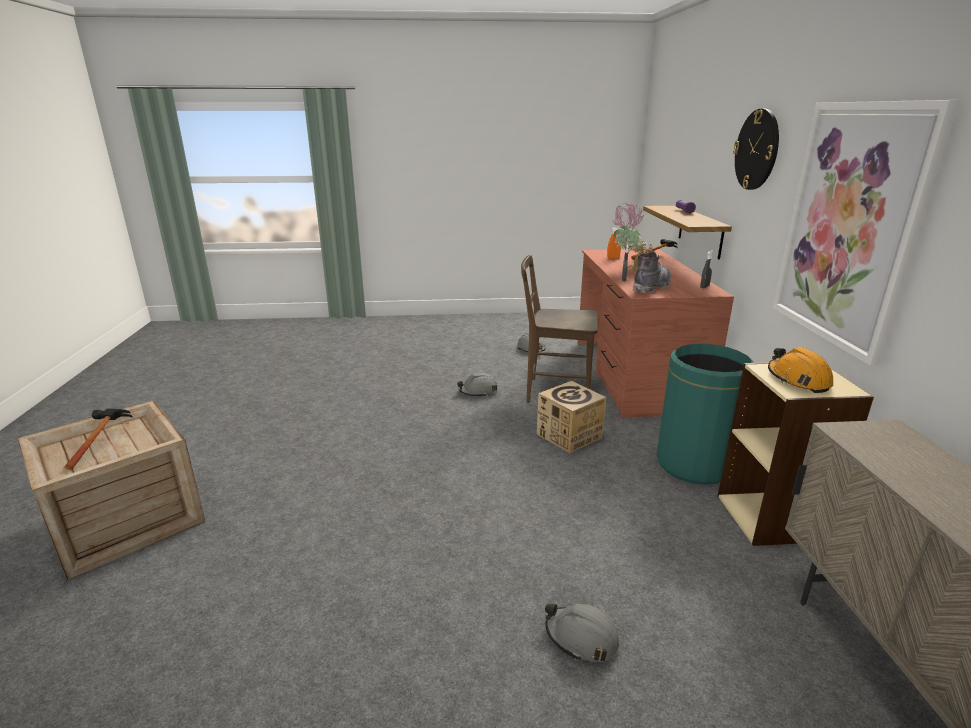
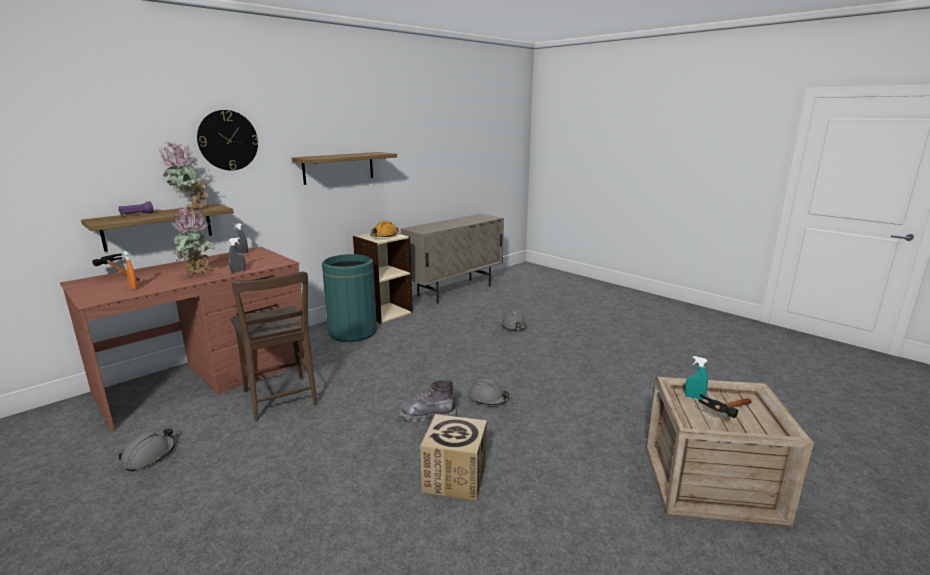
camera: 130 degrees left, 5 degrees down
(137, 450) = (694, 397): none -> turquoise spray bottle
(478, 391) = (315, 438): grey hard hat -> grey hard hat (488, 398)
(569, 436) = (359, 371): cardboard box -> cardboard box (455, 478)
(651, 287) = (257, 262): grey boot -> grey boot (427, 415)
(694, 219) = (191, 209): none -> potted plant
(849, 226) = (338, 167): picture -> shelf

